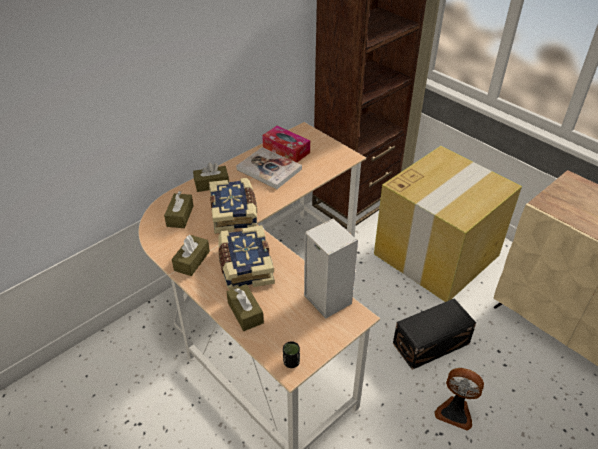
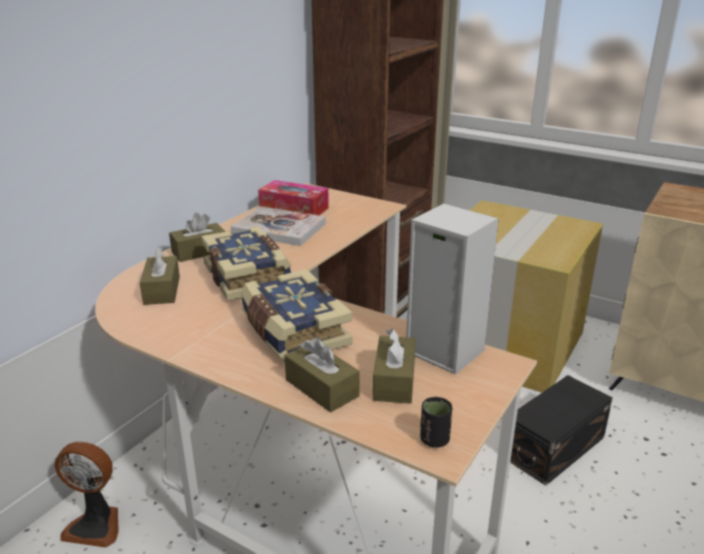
camera: 15 degrees left, 15 degrees down
(192, 261) = (202, 338): brown tissue box -> brown tissue box (394, 381)
(455, 411) = (634, 529): fan -> fan (96, 525)

